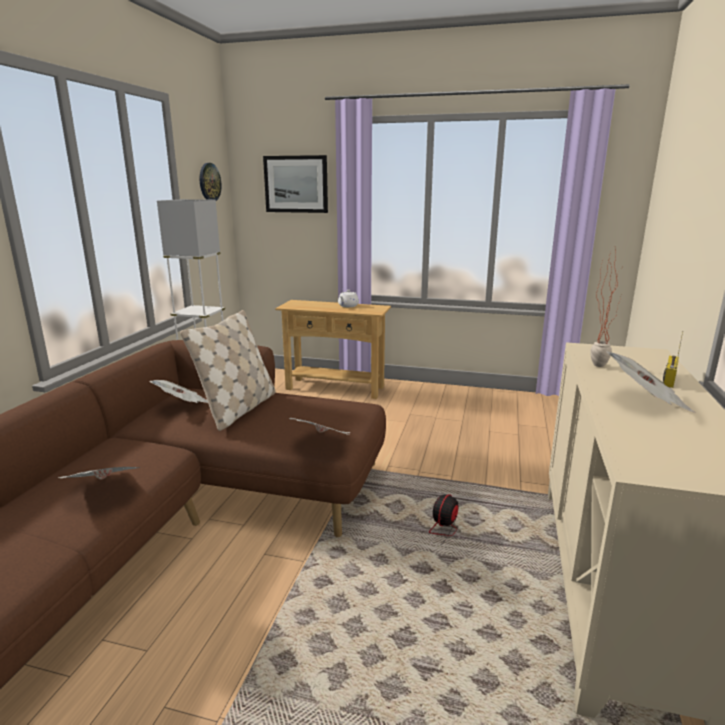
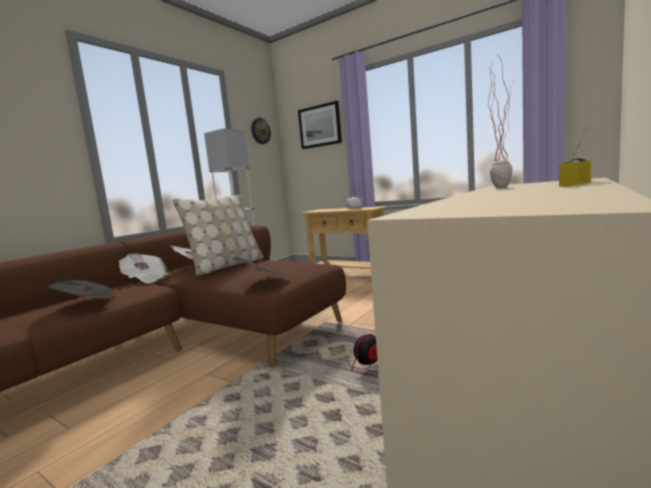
camera: 20 degrees right, 10 degrees down
(646, 402) = (518, 192): newspaper -> newspaper (145, 279)

